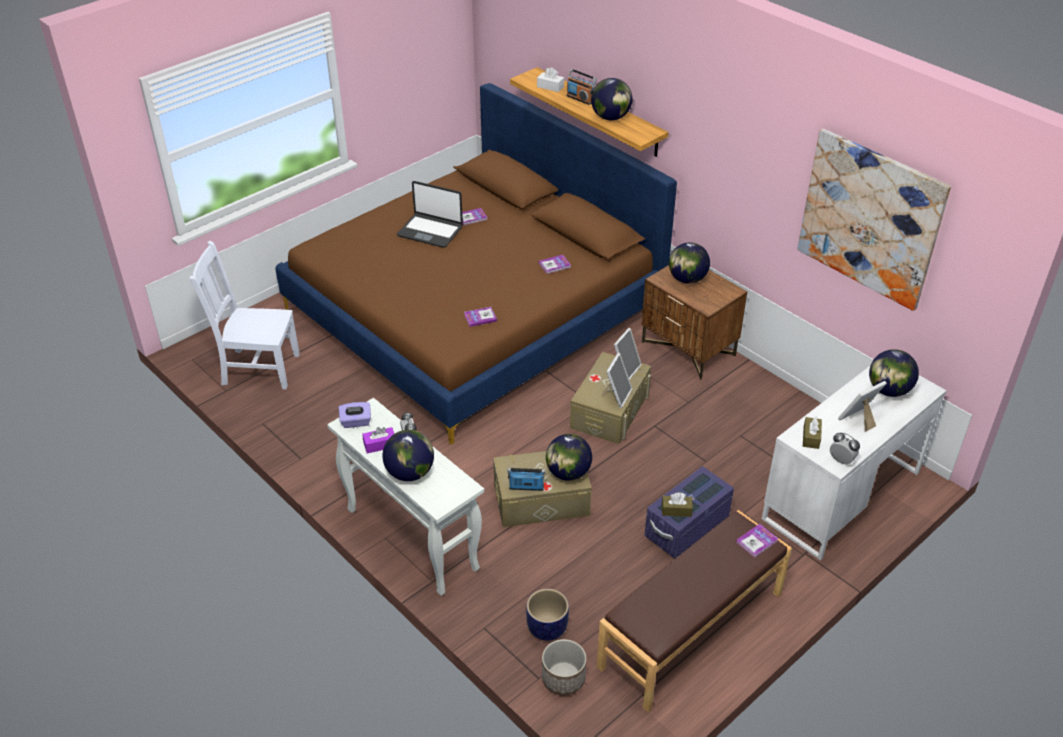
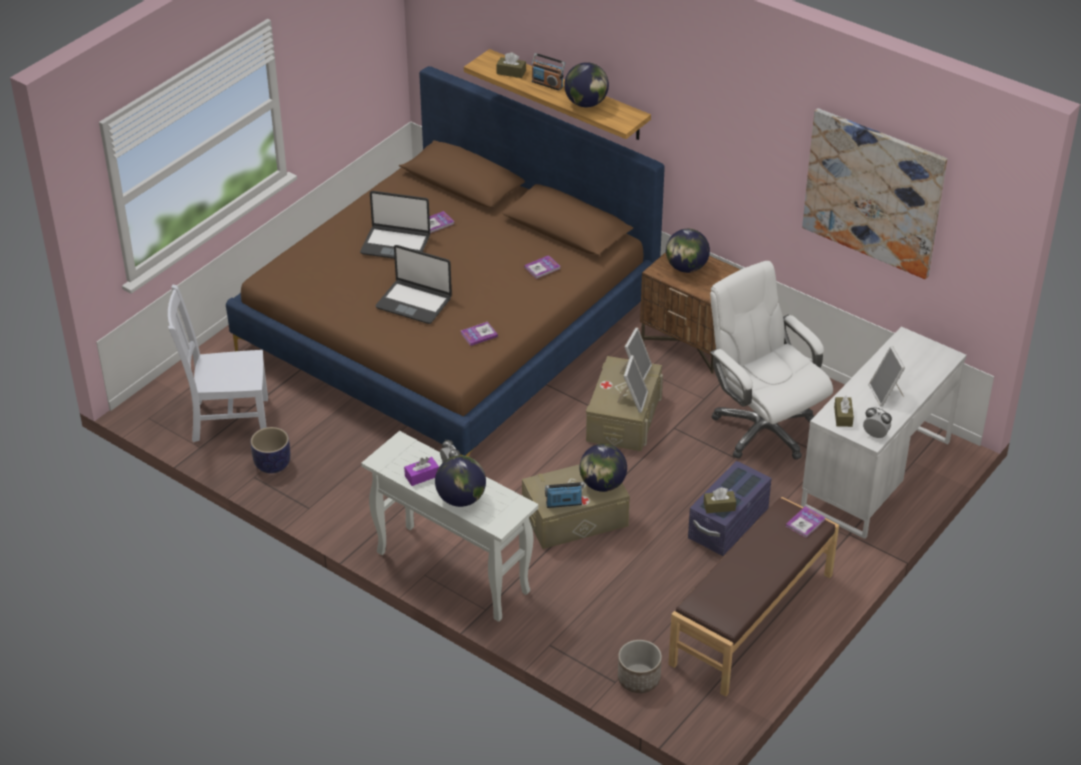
camera: 10 degrees left, 0 degrees up
(356, 422) = (390, 457): purple tissue box -> none
(431, 282) = (414, 302): none -> laptop
(547, 627) = (611, 636): planter -> planter (272, 464)
(550, 87) = (511, 72): white tissue box -> brown tissue box
(738, 437) = (762, 428): none -> white office chair
(858, 420) = (886, 394): picture frame -> picture frame turned 60 degrees counterclockwise
(888, 390) = (911, 361): globe -> none

